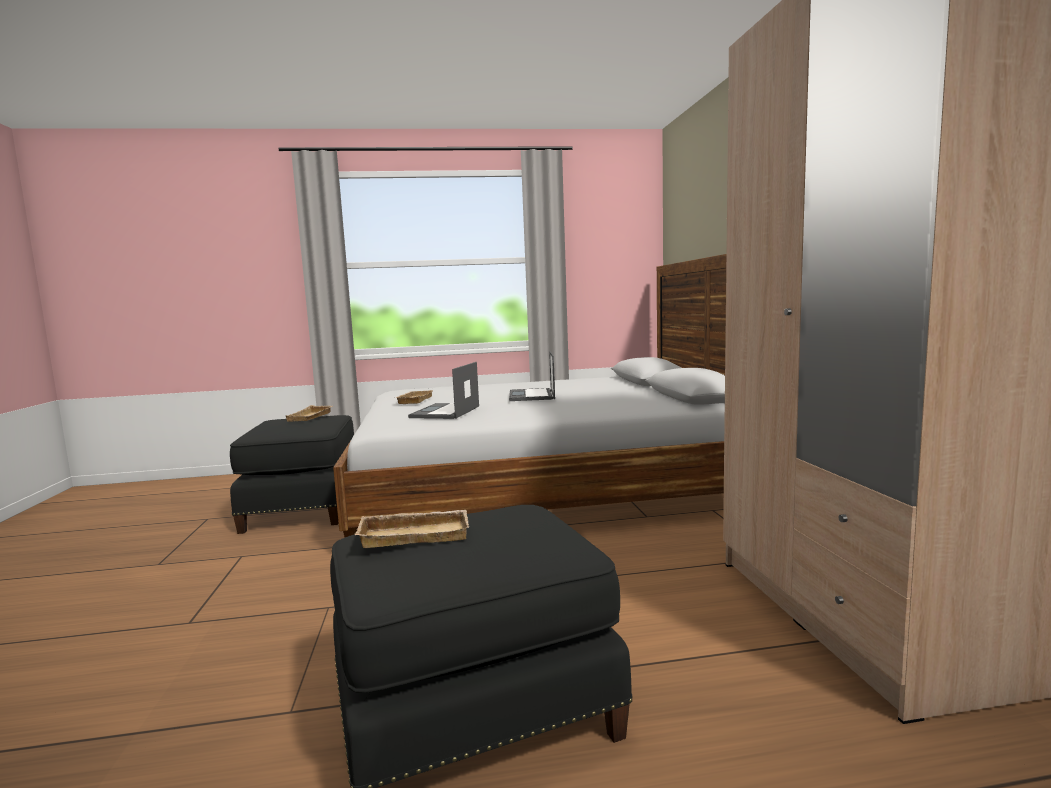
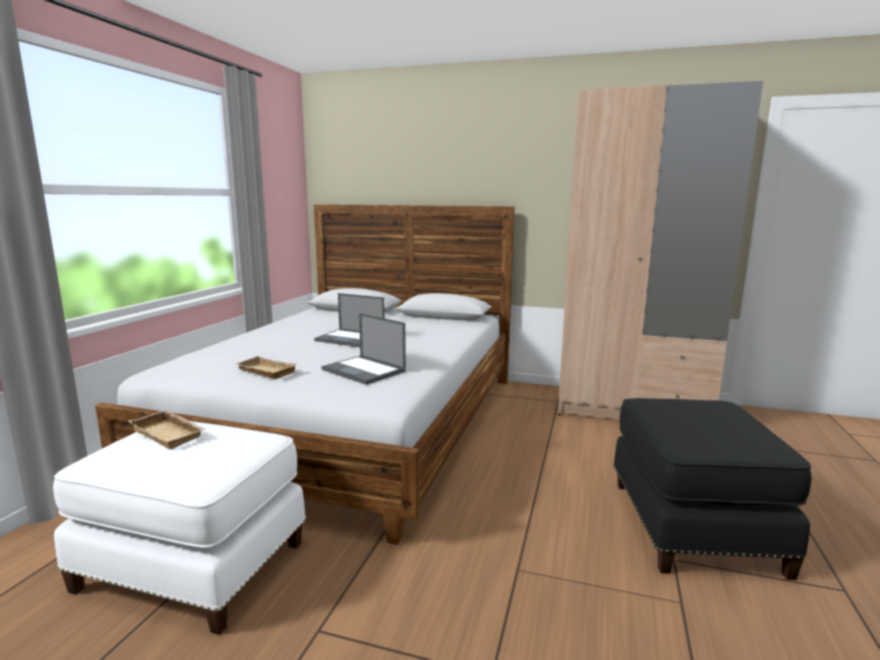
camera: 65 degrees left, 5 degrees up
(305, 508) = (195, 564): black ottoman -> white ottoman
(416, 534) = (697, 428): beige tray -> none

